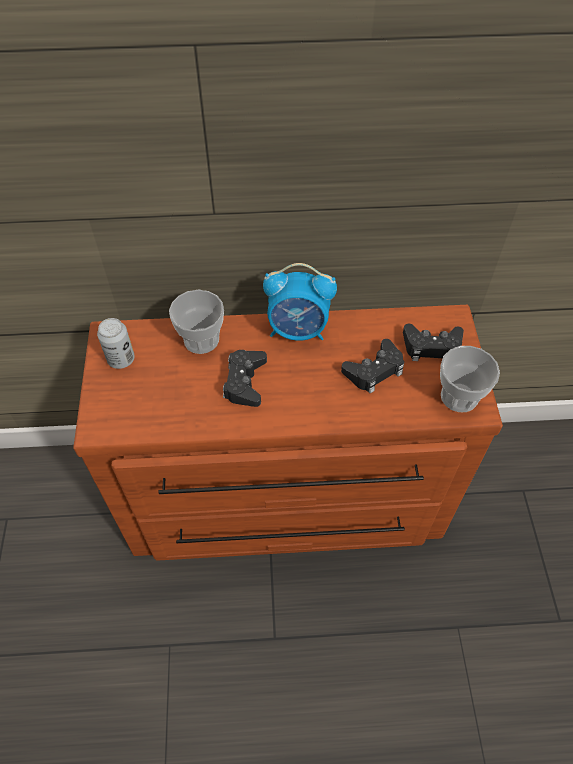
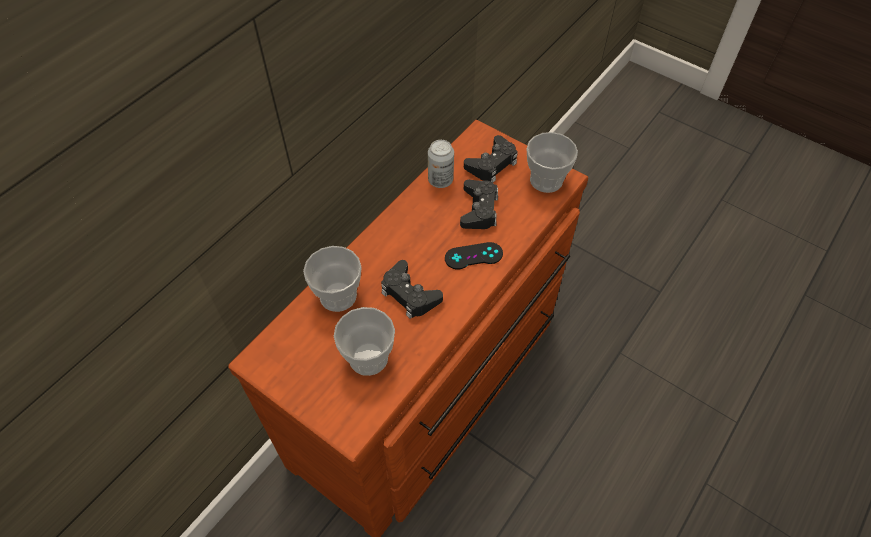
camera: 50 degrees left, 0 degrees up
(121, 359) = (297, 366): can -> can (440, 180)
(165, 396) = (368, 358): none -> cup
(298, 330) = (396, 227): alarm clock -> none
(323, 398) = (473, 256): none -> black game controller

